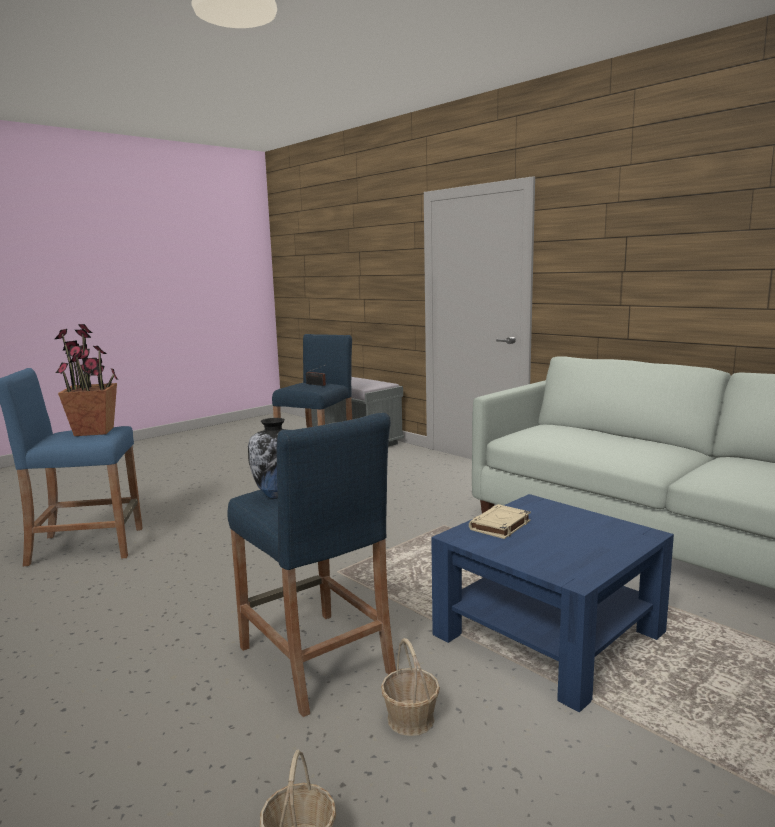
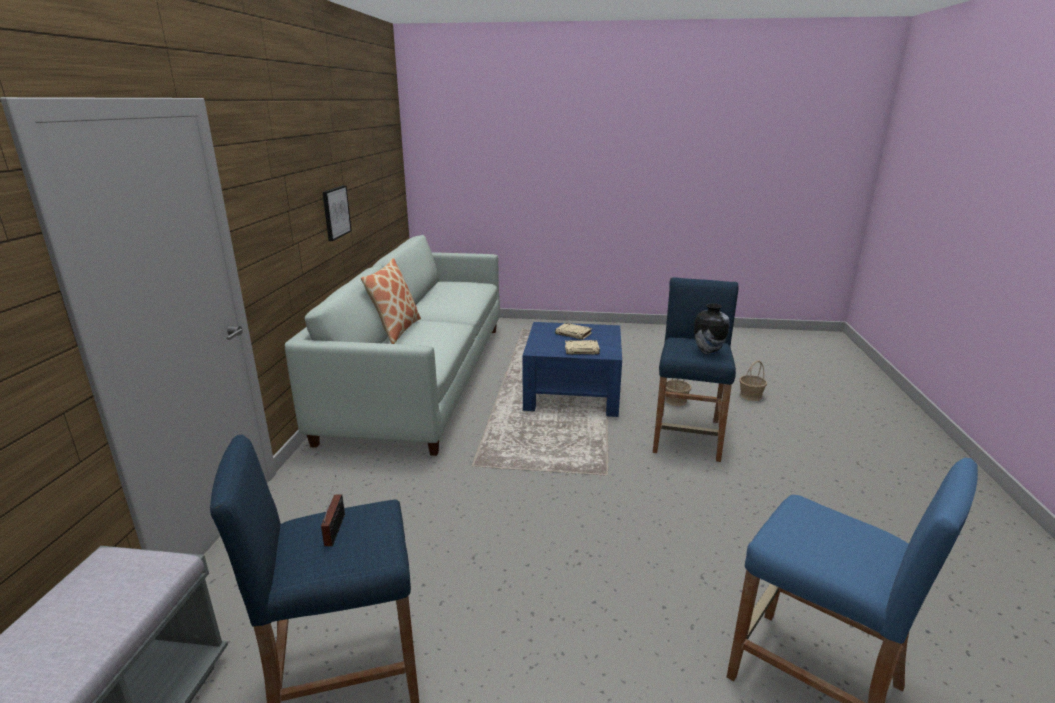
camera: 130 degrees left, 10 degrees up
(94, 431) = (813, 527): potted plant -> none
(576, 542) = (574, 334): none -> beige book
(642, 439) = (395, 330): none -> pillow
(726, 291) = (335, 212): none -> picture

